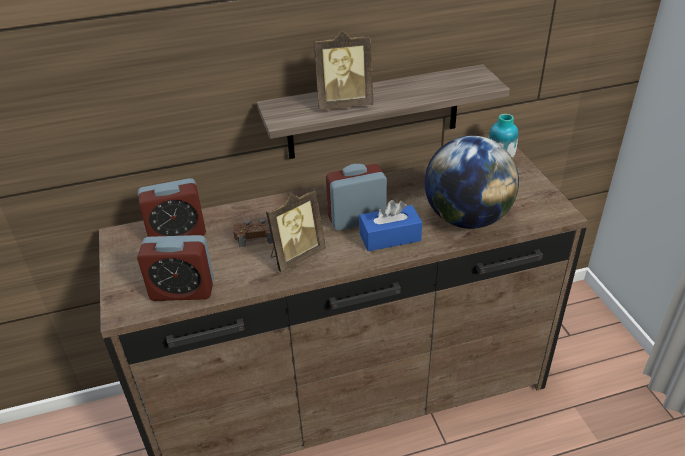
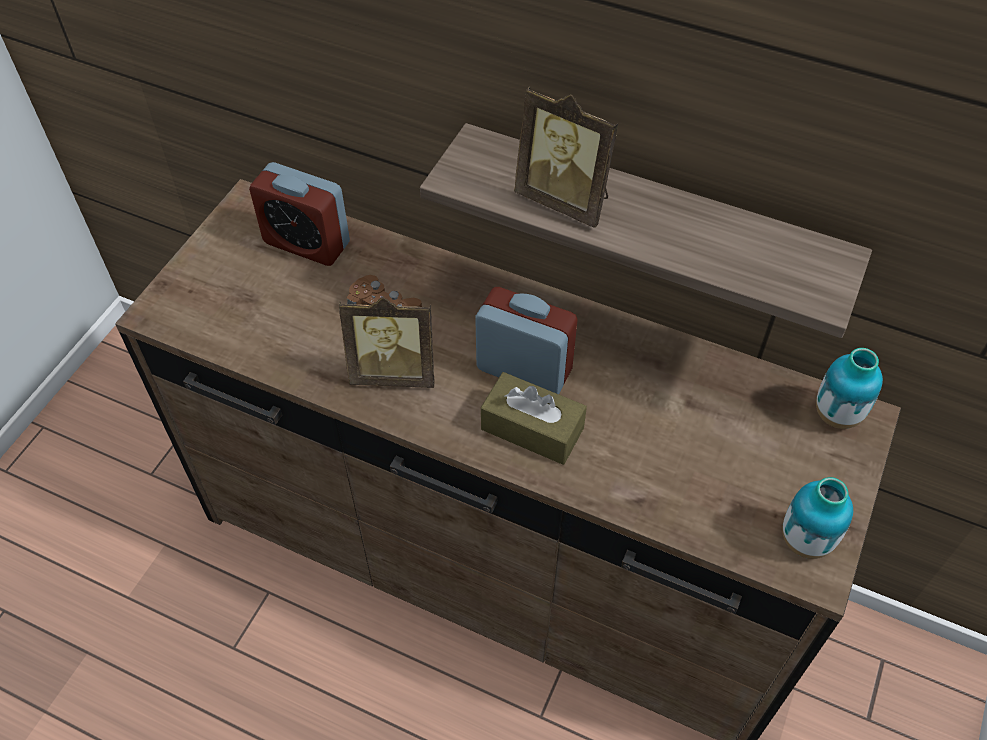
camera: 40 degrees right, 15 degrees up
(182, 290) = (233, 329): alarm clock -> none
(390, 237) = (532, 429): blue tissue box -> brown tissue box
(466, 218) = (666, 475): globe -> none
(544, 206) = (805, 541): none -> vase

